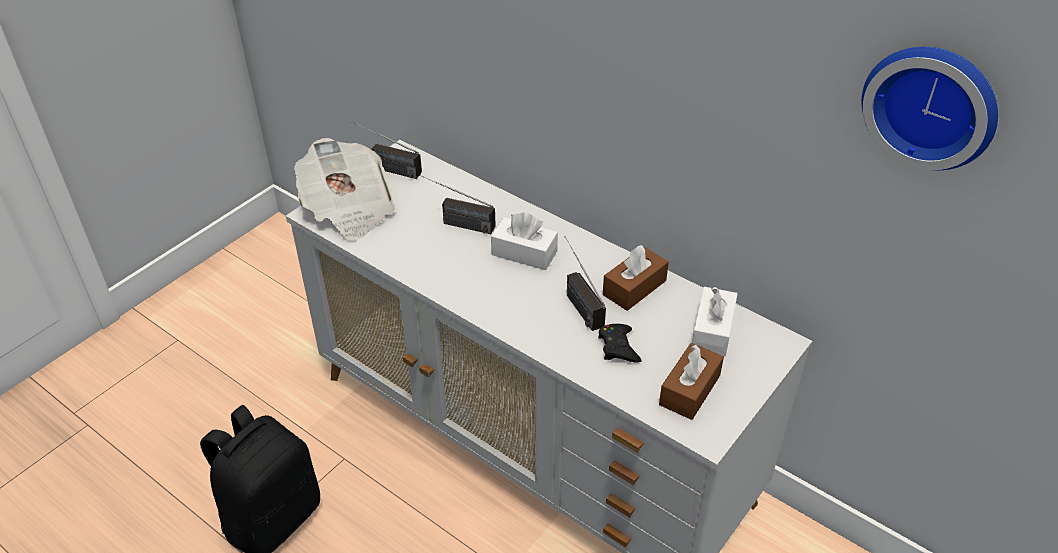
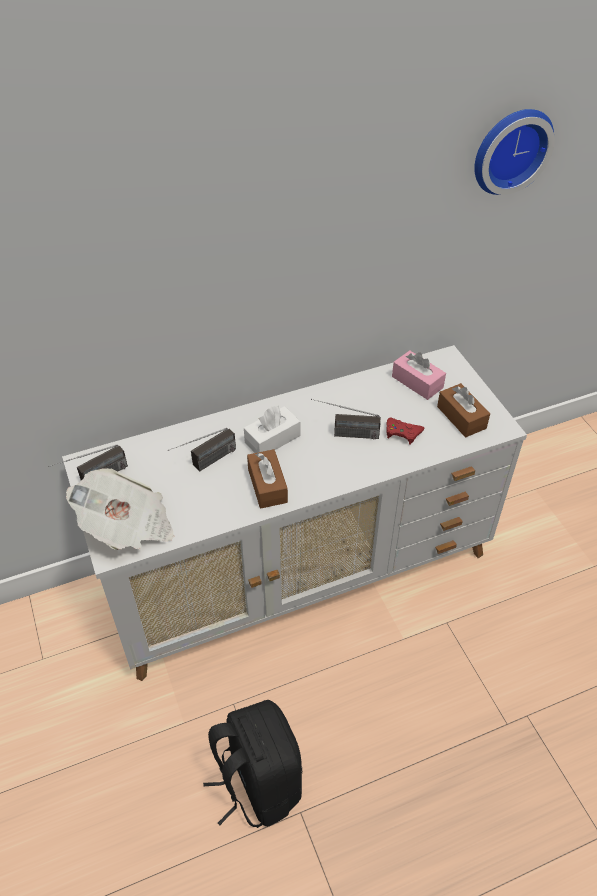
camera: 60 degrees left, 5 degrees up
(618, 347) = (402, 433): black game controller -> red game controller
(634, 288) = (352, 399): brown tissue box -> brown tissue box (267, 485)
(712, 330) = (417, 382): white tissue box -> pink tissue box

